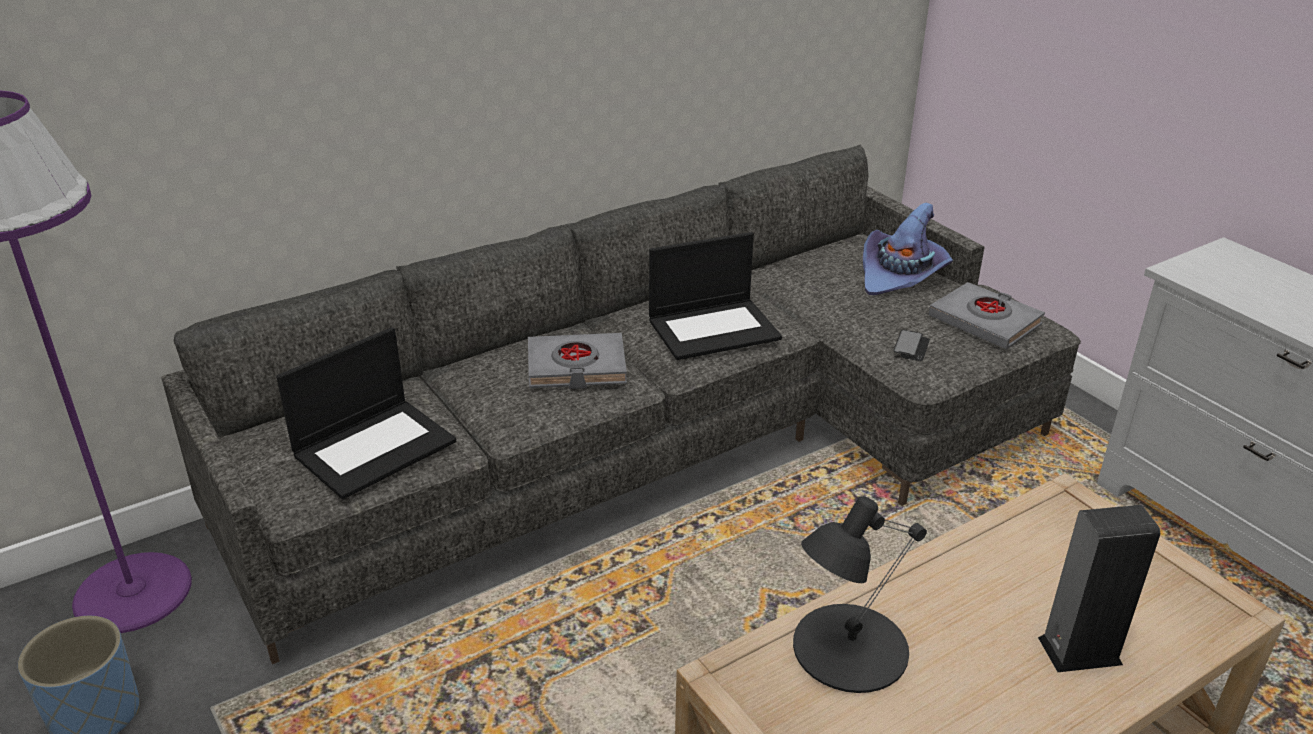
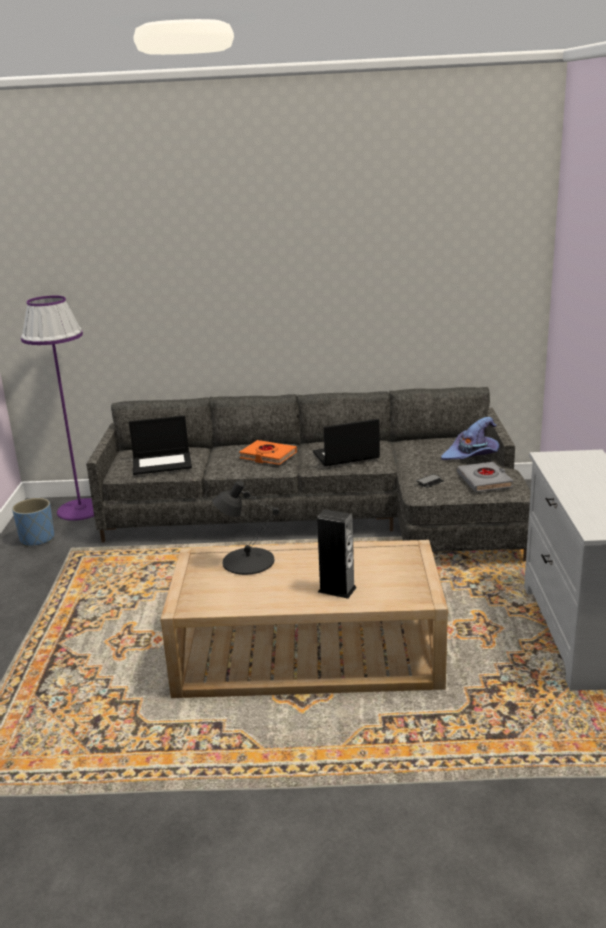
camera: 35 degrees right, 10 degrees down
(576, 367) = (268, 456): grey book -> orange book
(714, 328) = (345, 455): laptop -> laptop turned 150 degrees clockwise

